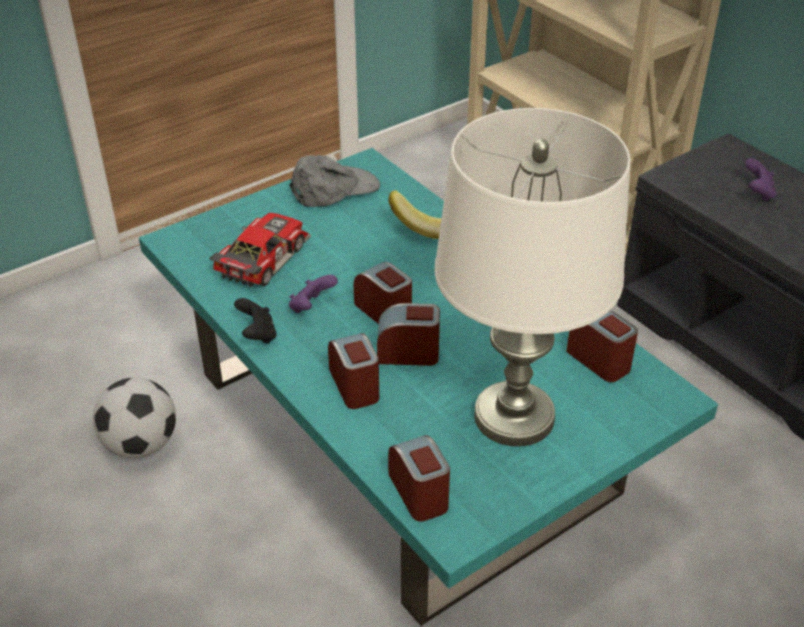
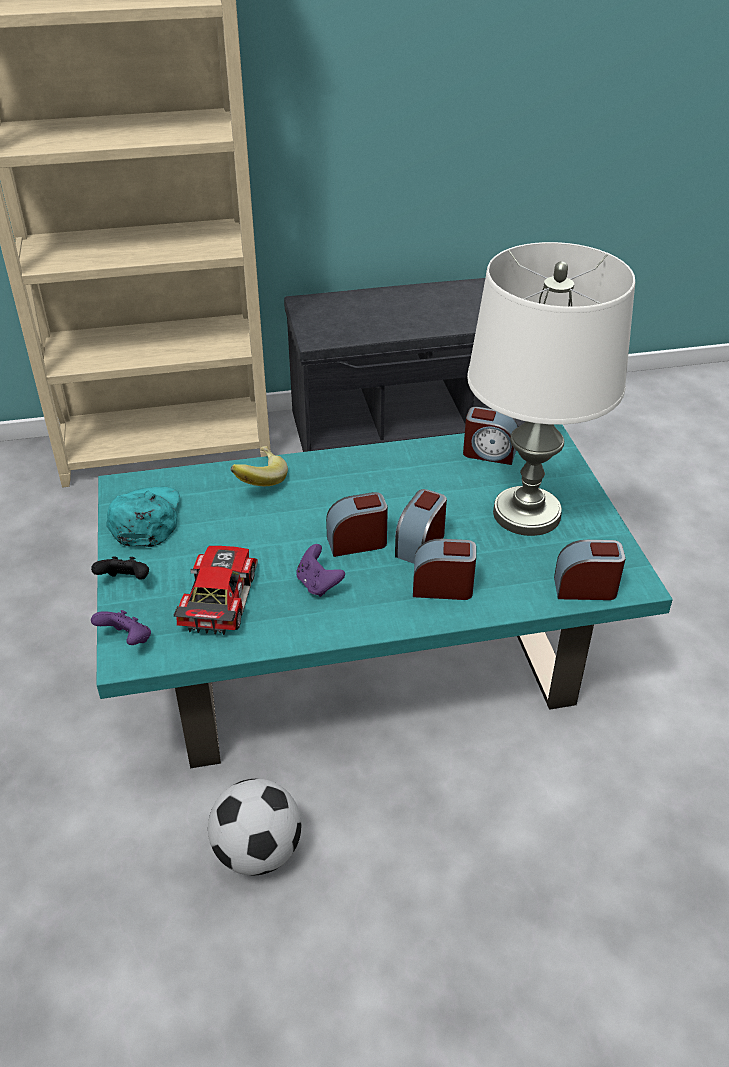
camera: 65 degrees left, 0 degrees up
(257, 335) = (334, 630): black game controller -> black game controller (126, 582)
(260, 258) = (216, 598): toy car -> toy car turned 45 degrees clockwise
(334, 188) = (145, 518): grey cap -> turquoise cap
(600, 360) = (489, 453): alarm clock -> alarm clock turned 150 degrees counterclockwise
(757, 193) = (369, 313): purple game controller -> purple game controller (127, 640)

